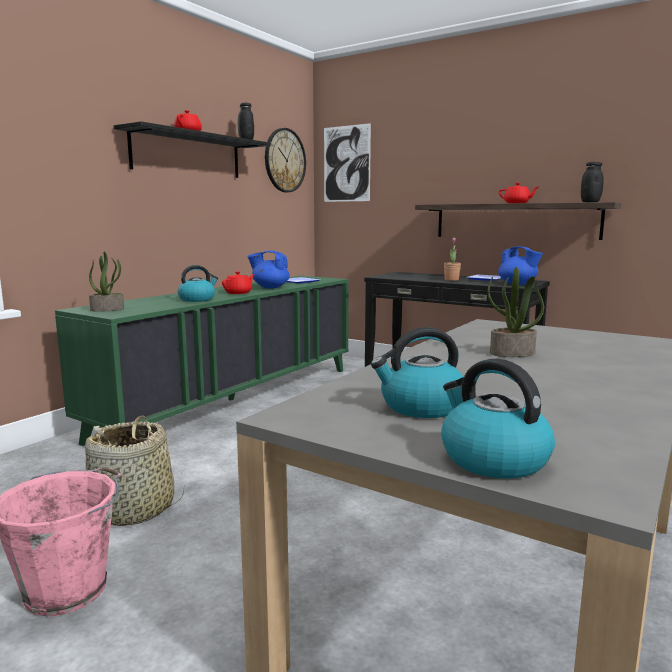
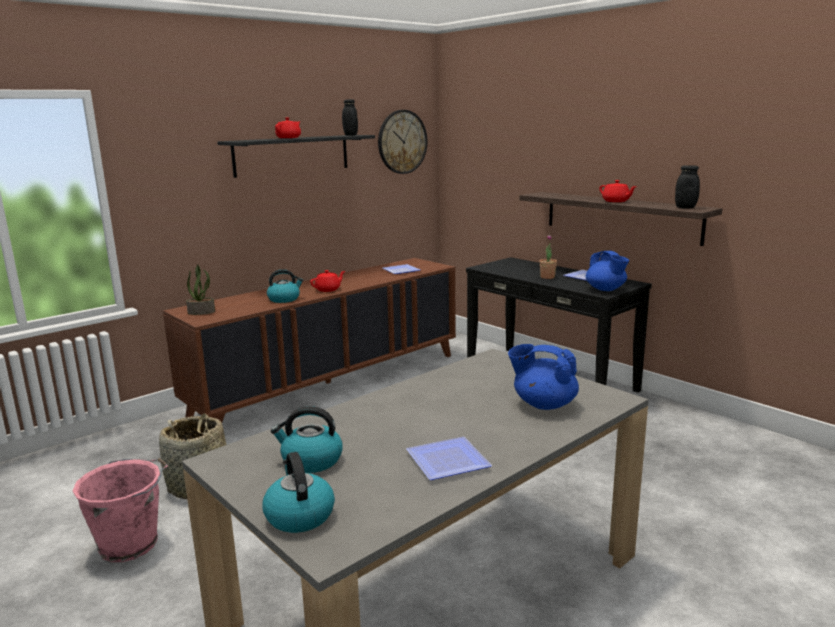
camera: 15 degrees right, 5 degrees up
(235, 401) = (330, 384): green cabinet -> brown cabinet
(270, 287) = (364, 280): blue teapot -> blue teapot (543, 404)
(346, 164) = (467, 142): picture -> none
(512, 353) = (456, 404): potted plant -> none
(593, 395) = (451, 462): none -> plate

